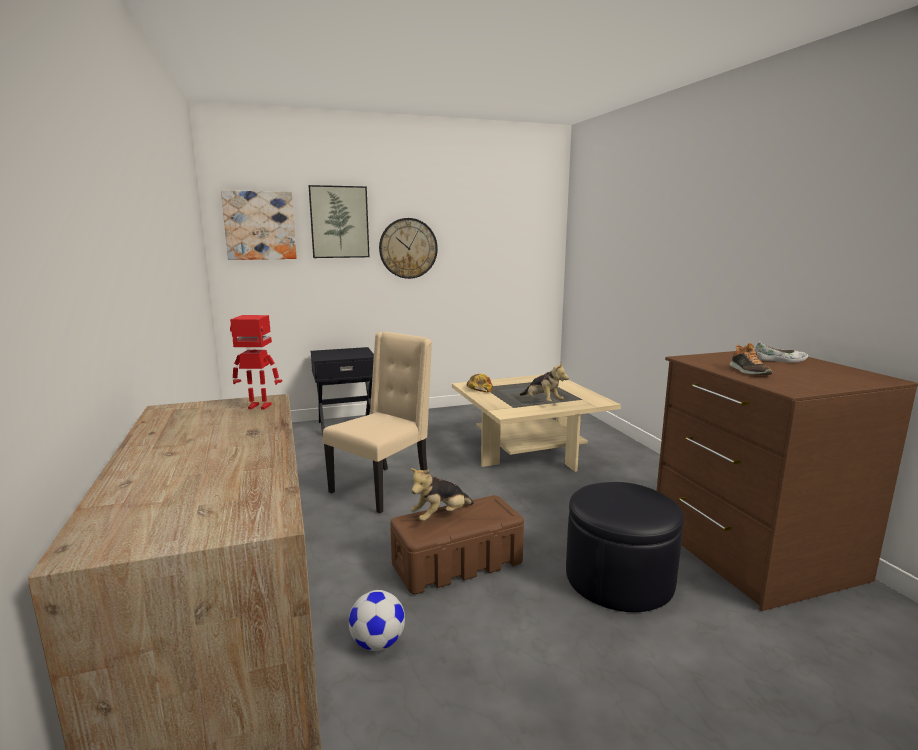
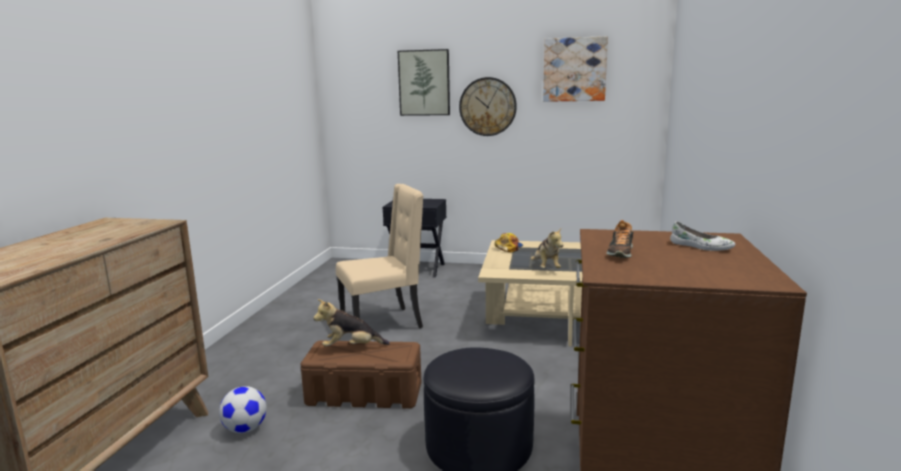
camera: 30 degrees right, 0 degrees up
(258, 407) = (148, 225): toy robot -> none
(260, 225) = (359, 87): picture -> picture (574, 69)

